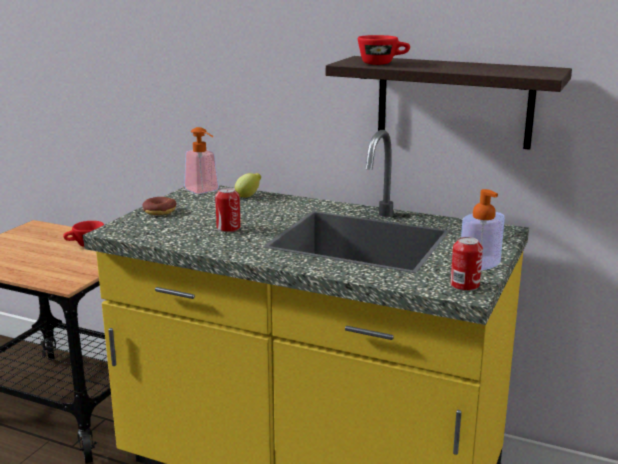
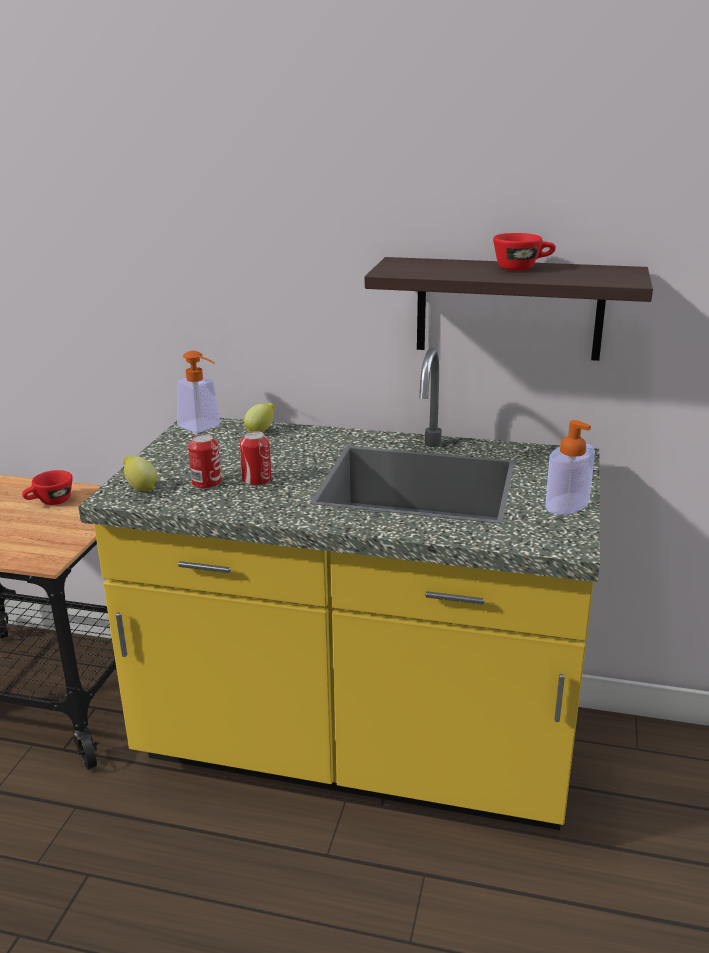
camera: 10 degrees left, 5 degrees up
(135, 227) = (141, 488): none -> lemon
(159, 211) = (161, 462): donut -> none
(383, 63) = (431, 270): red cup -> red cup (522, 268)
(464, 285) = (563, 535): can -> can (206, 483)

